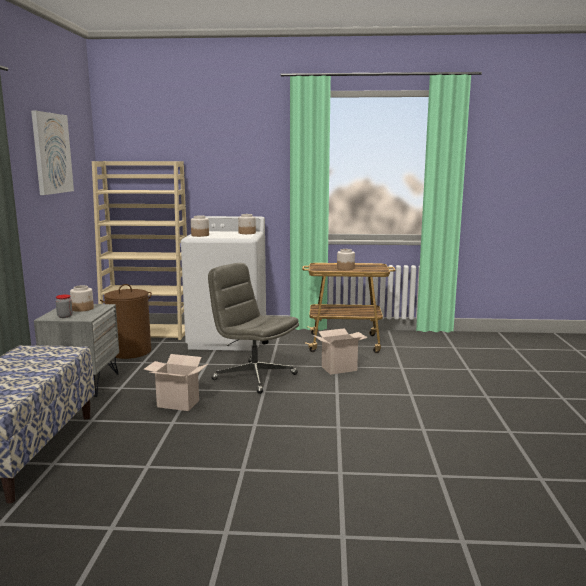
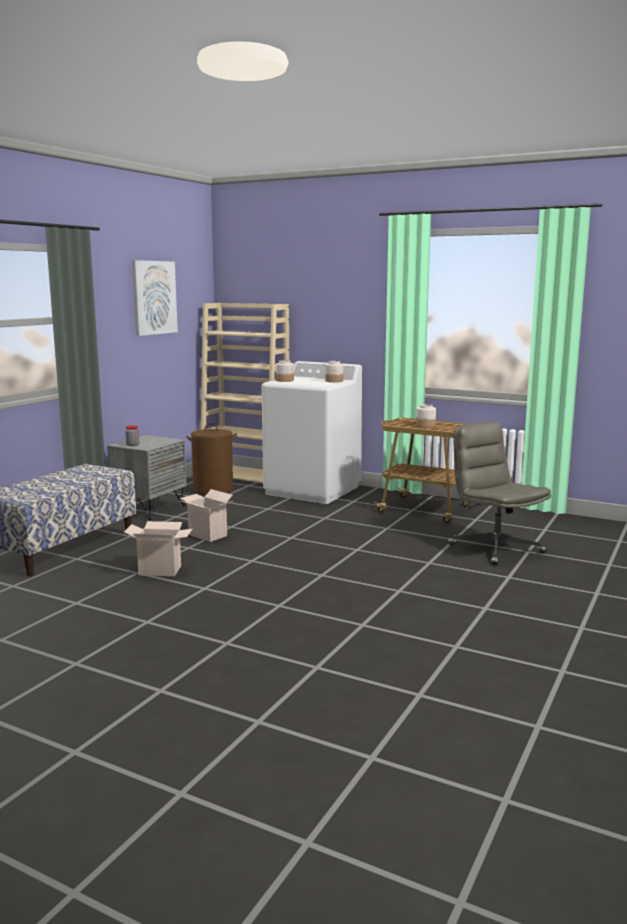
camera: 25 degrees right, 0 degrees up
(83, 308) = (154, 440): jar -> none
(253, 377) = (296, 525): grey office chair -> grey office chair (494, 548)
(339, 368) = (388, 530): cardboard box -> cardboard box (161, 570)

